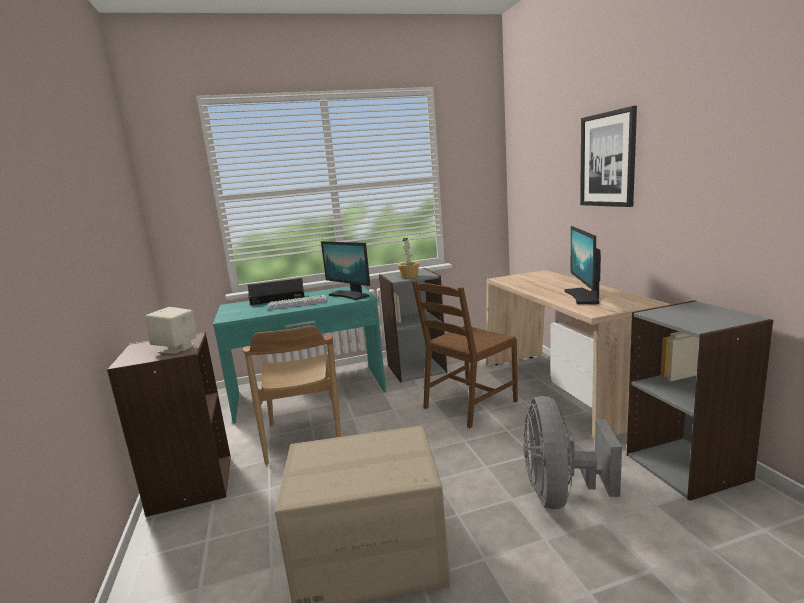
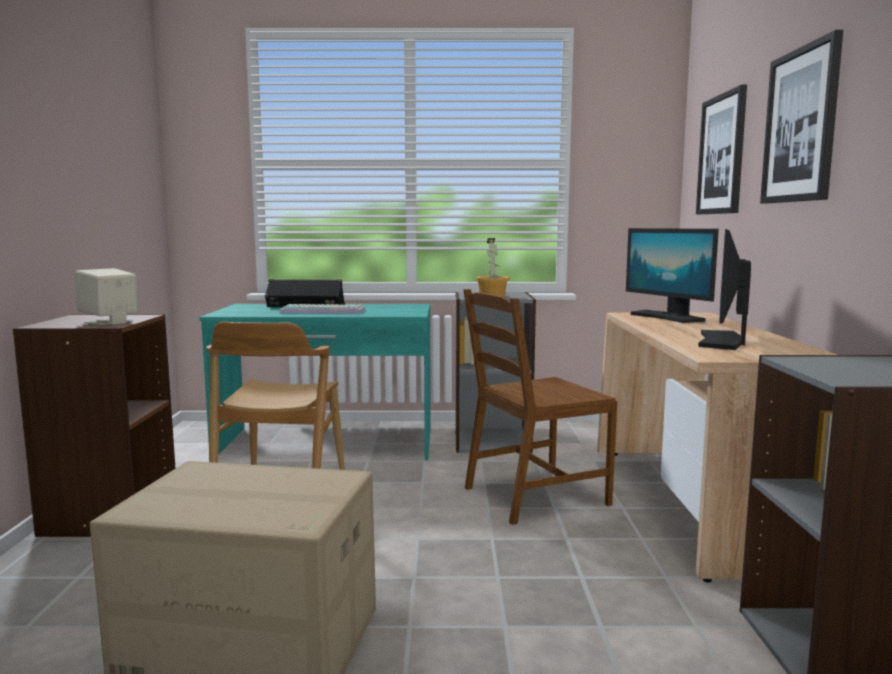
camera: 15 degrees right, 5 degrees down
(349, 295) = (398, 310): monitor -> monitor (667, 317)
(542, 170) = (722, 154): none -> picture
(560, 494) = (586, 638): grey fan -> none

